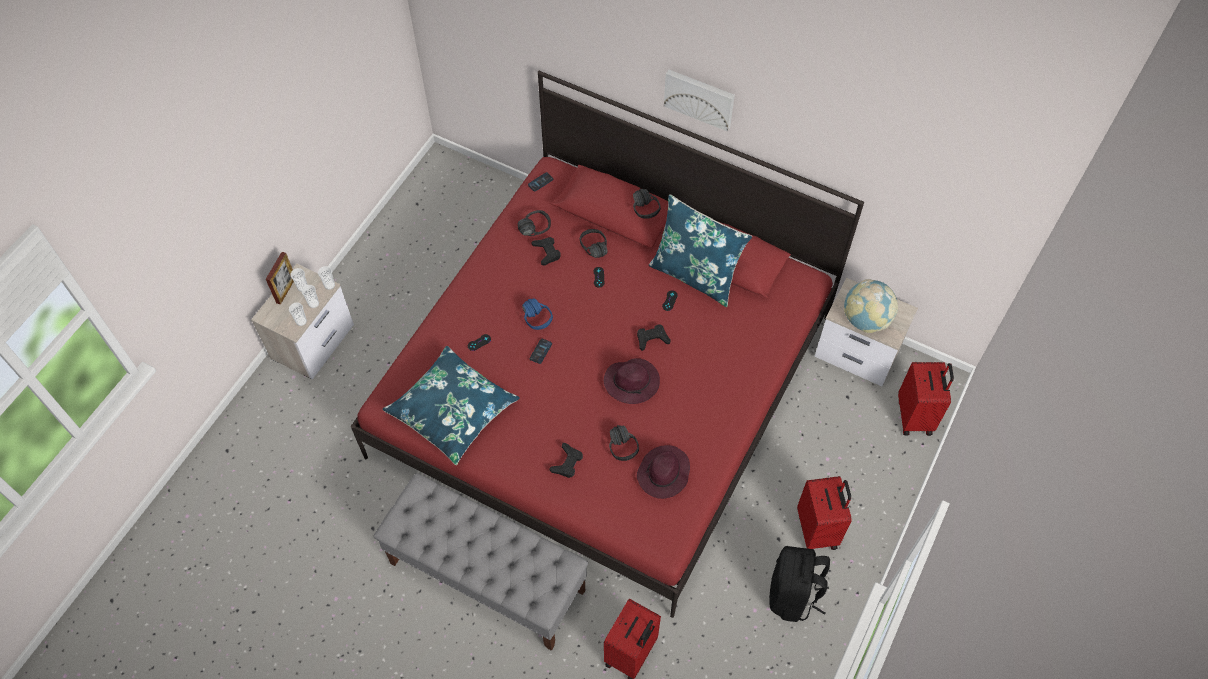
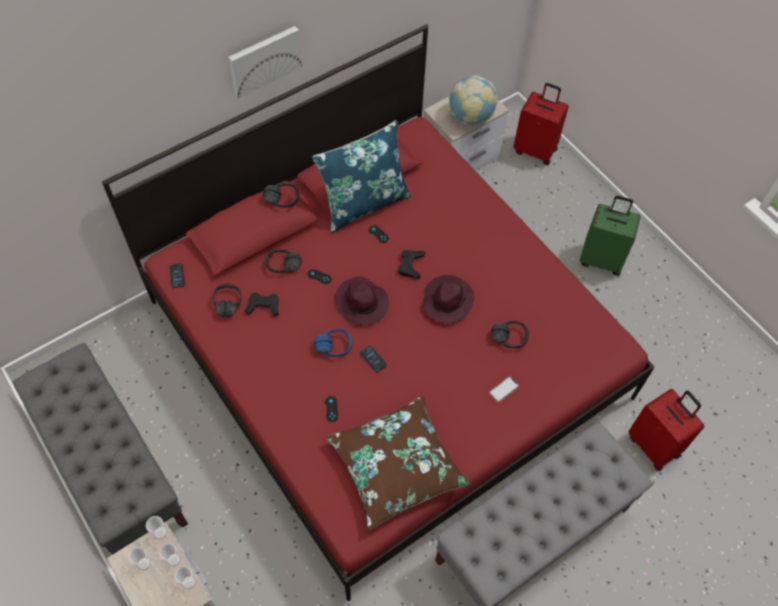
camera: 65 degrees left, 0 degrees up
(286, 290) = (135, 583): picture frame -> none
(394, 247) = (112, 467): none -> grey bench
(453, 410) = (396, 466): blue pillow -> brown pillow
(567, 463) = (504, 389): black game controller -> phone
(663, 474) = (551, 318): purple hat -> purple hat (362, 303)
(793, 595) = (649, 303): black backpack -> none
(818, 530) = (601, 259): red suitcase -> green suitcase

